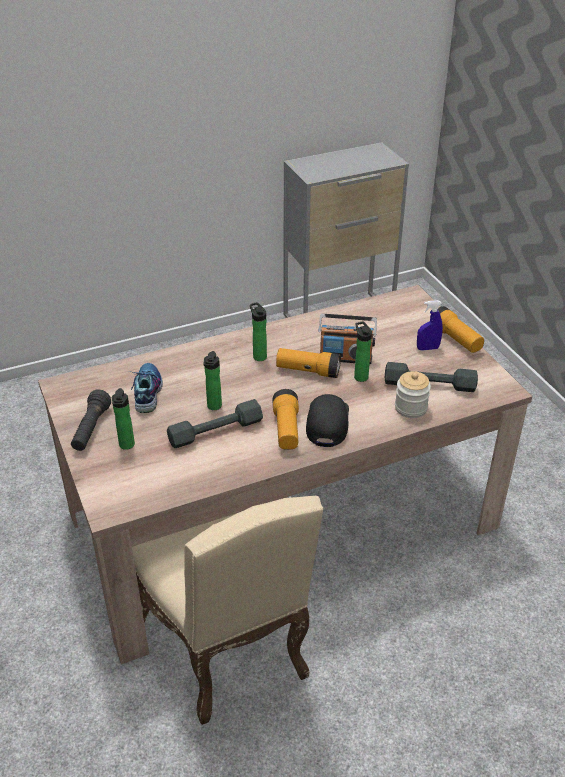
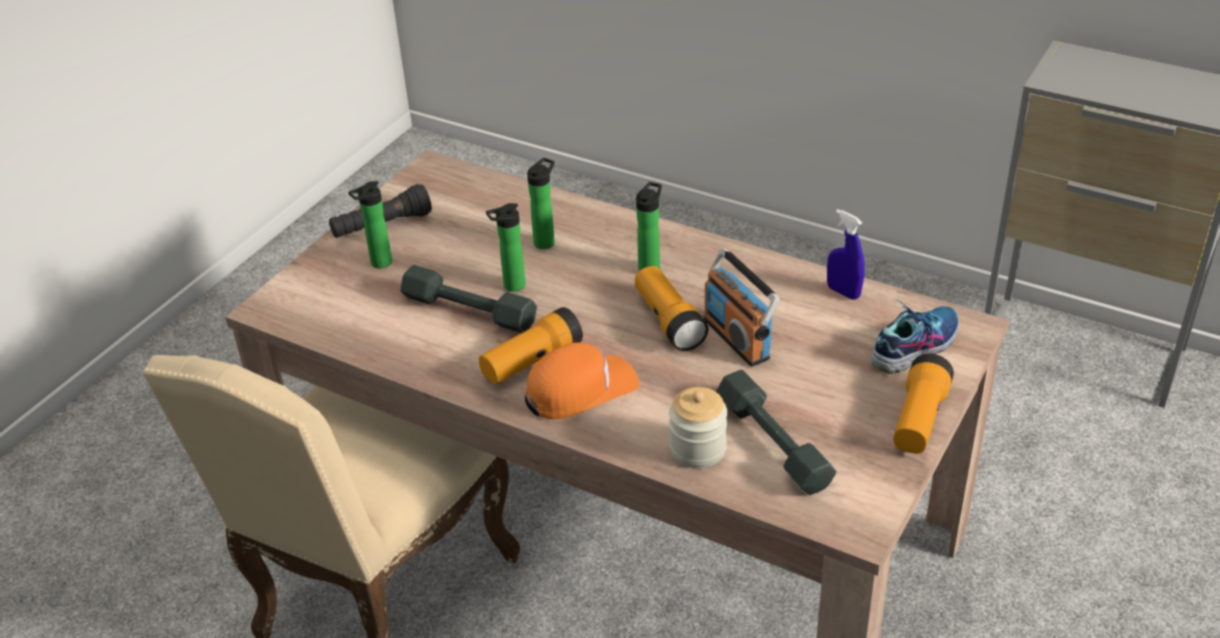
camera: 55 degrees right, 0 degrees up
(147, 392) = (484, 226): shoe -> shoe (914, 346)
(327, 423) = (581, 389): black cap -> orange cap
(360, 376) = (713, 370): bottle -> bottle (546, 241)
(427, 348) = (858, 402): blue spray bottle -> blue spray bottle (843, 292)

